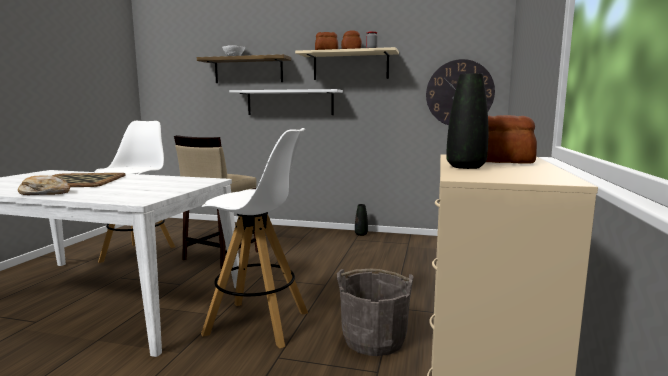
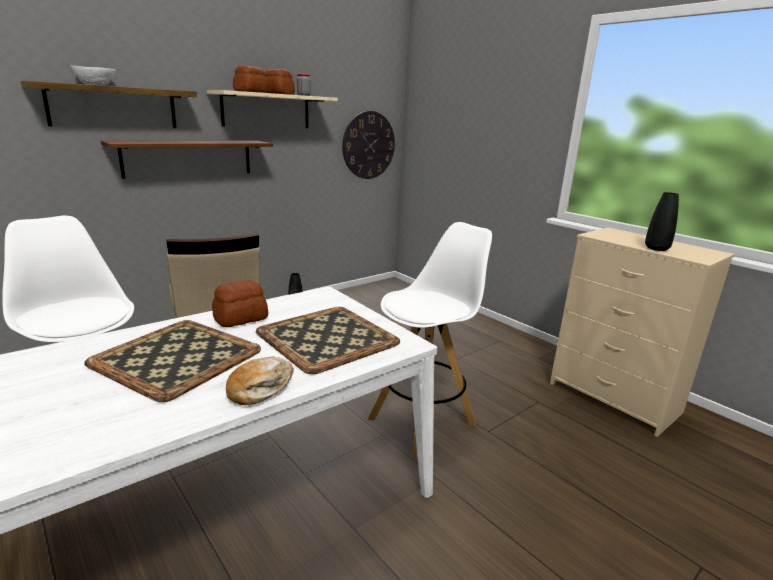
camera: 55 degrees left, 10 degrees up
(132, 190) = (327, 337): none -> tray
(290, 102) = (189, 158): white shelf -> brown shelf
(374, 339) = (497, 385): grey bucket -> none
(501, 161) = (631, 237): bread -> bread (240, 319)

